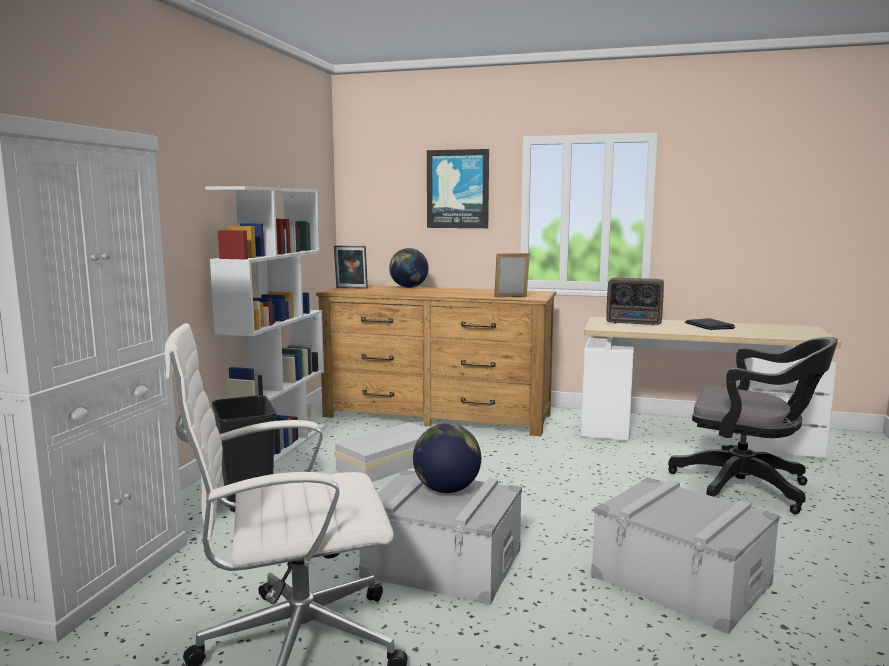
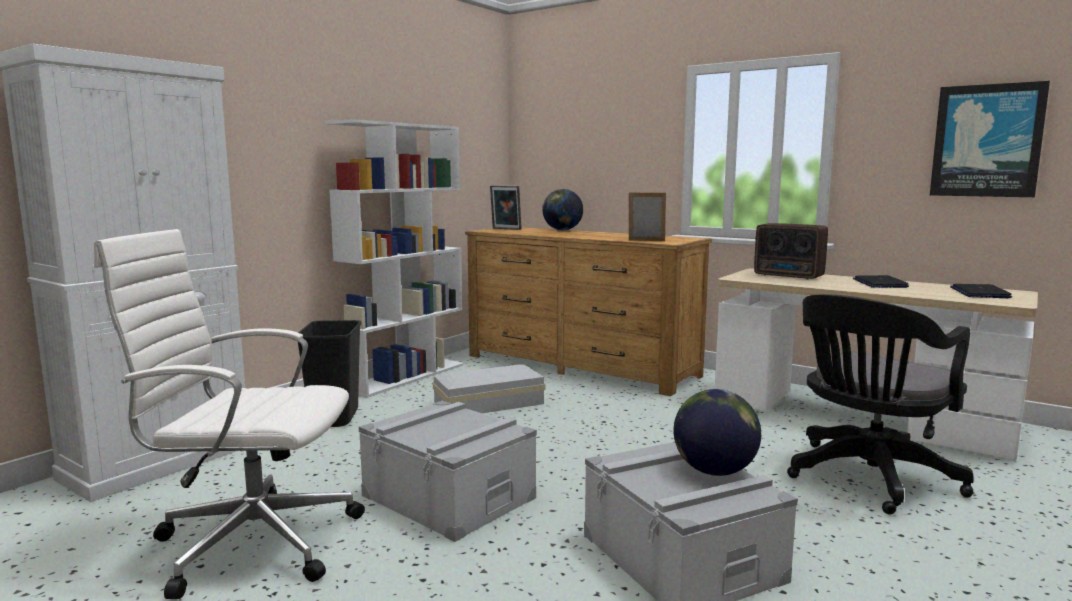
camera: 20 degrees right, 0 degrees up
(446, 489) = (459, 422): globe -> globe (714, 471)
(458, 189) = (621, 127): picture -> picture (987, 141)
(747, 488) = (868, 479): black office chair -> black office chair turned 90 degrees clockwise
(786, 330) = (979, 293): none -> laptop

